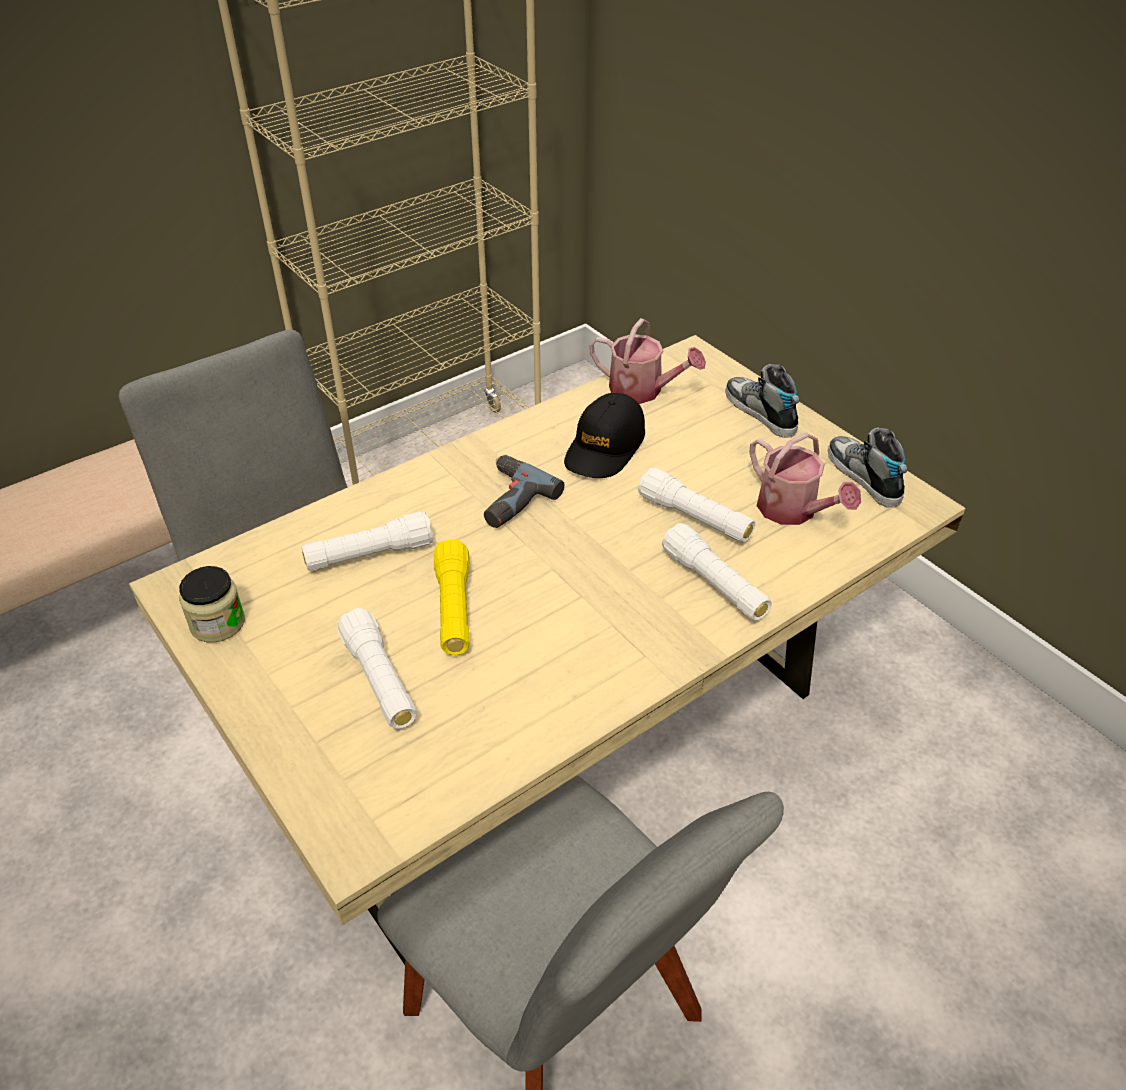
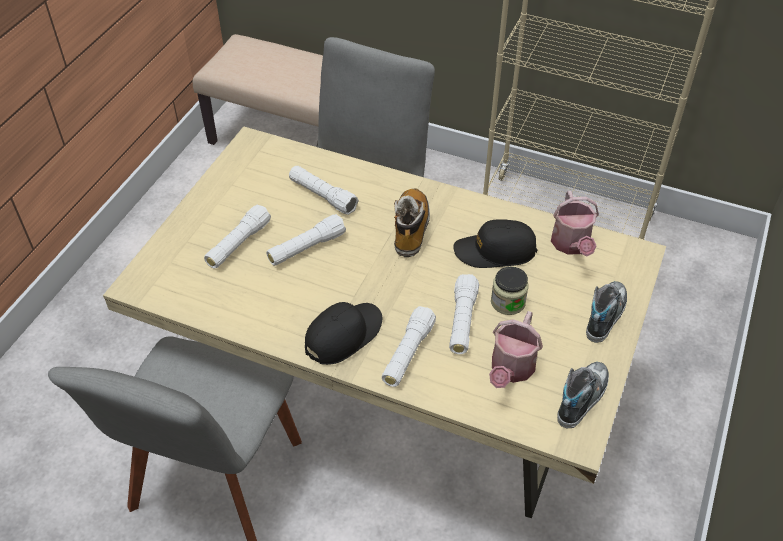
camera: 60 degrees right, 5 degrees up
(217, 623) = (237, 169): jar -> jar (508, 302)
(454, 609) = (306, 248): yellow flashlight -> white flashlight
(508, 499) = (410, 229): power drill -> boot
(642, 632) = (343, 335): none -> black cap

